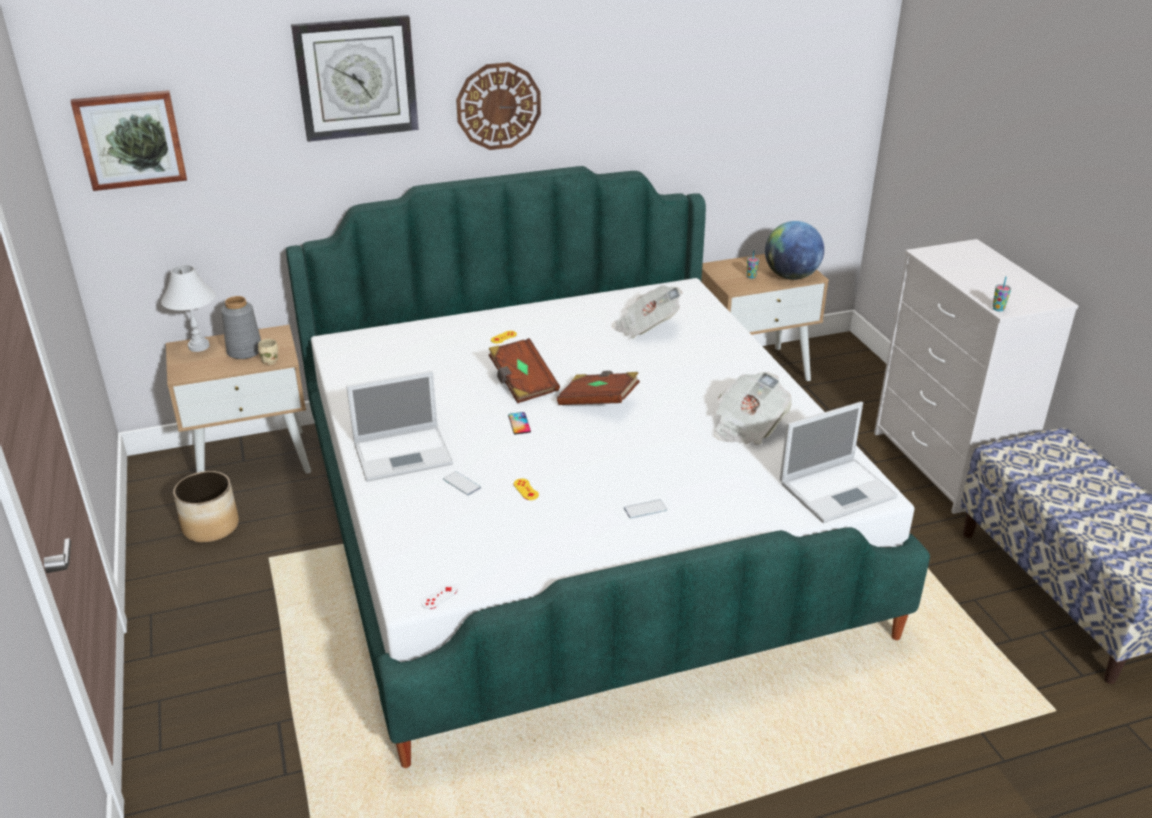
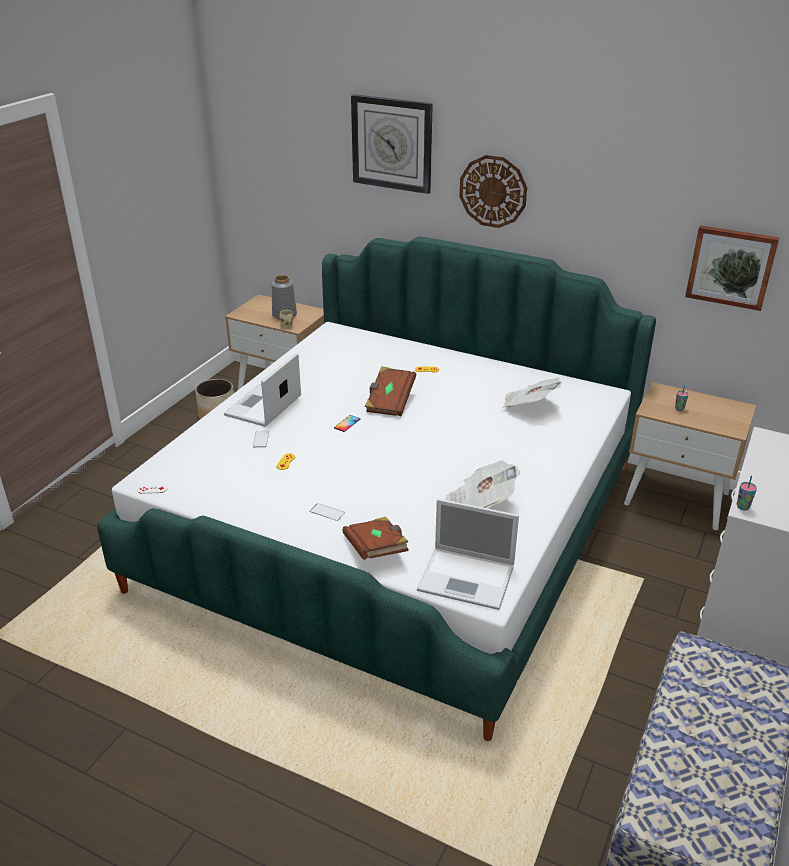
camera: 45 degrees right, 0 degrees up
(130, 139) = (254, 152): picture -> picture (731, 267)
(199, 346) = (268, 303): white table lamp -> none
(404, 453) = (262, 407): laptop -> laptop turned 90 degrees clockwise
(598, 402) = (414, 435): brown book -> brown book (376, 549)
(791, 276) = (714, 423): globe -> none

